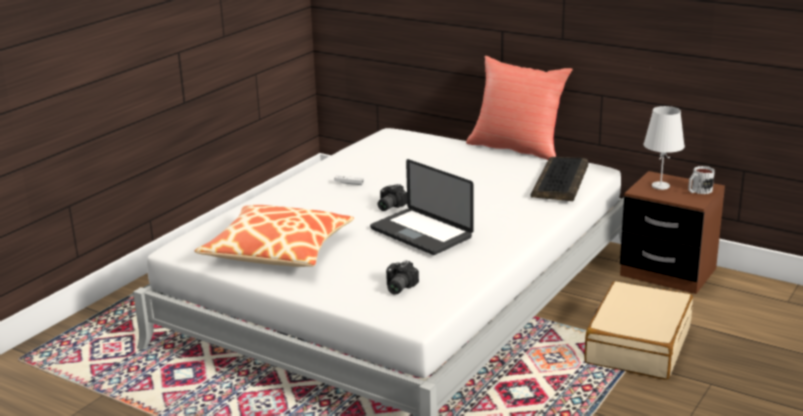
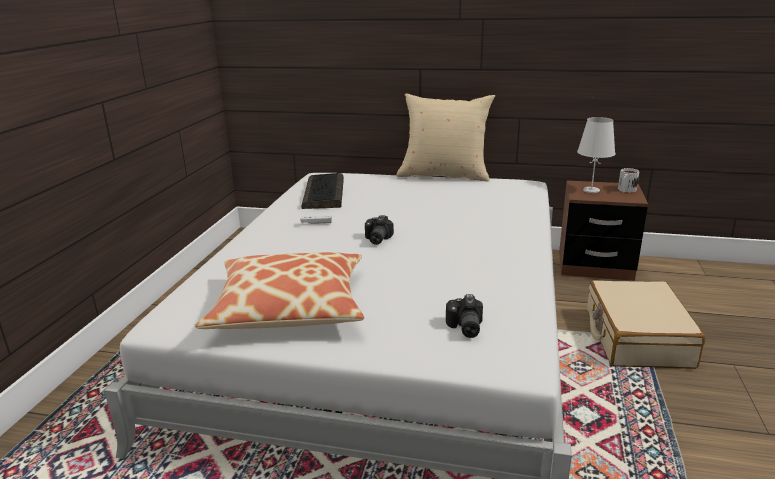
camera: 20 degrees left, 0 degrees up
(421, 233) = (433, 261): laptop -> none
(517, 148) = (444, 175): red pillow -> beige pillow
(561, 181) = (514, 196): keyboard -> keyboard (324, 193)

